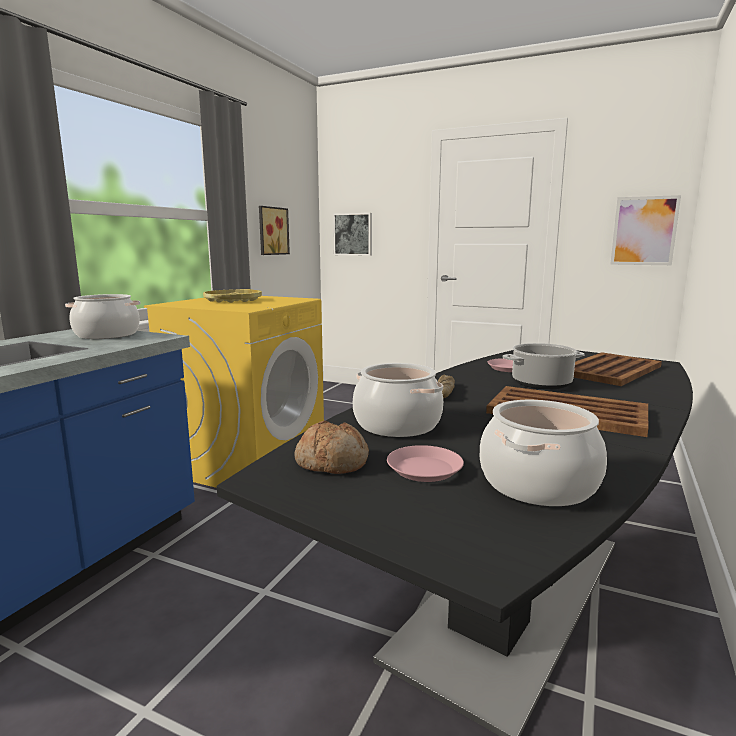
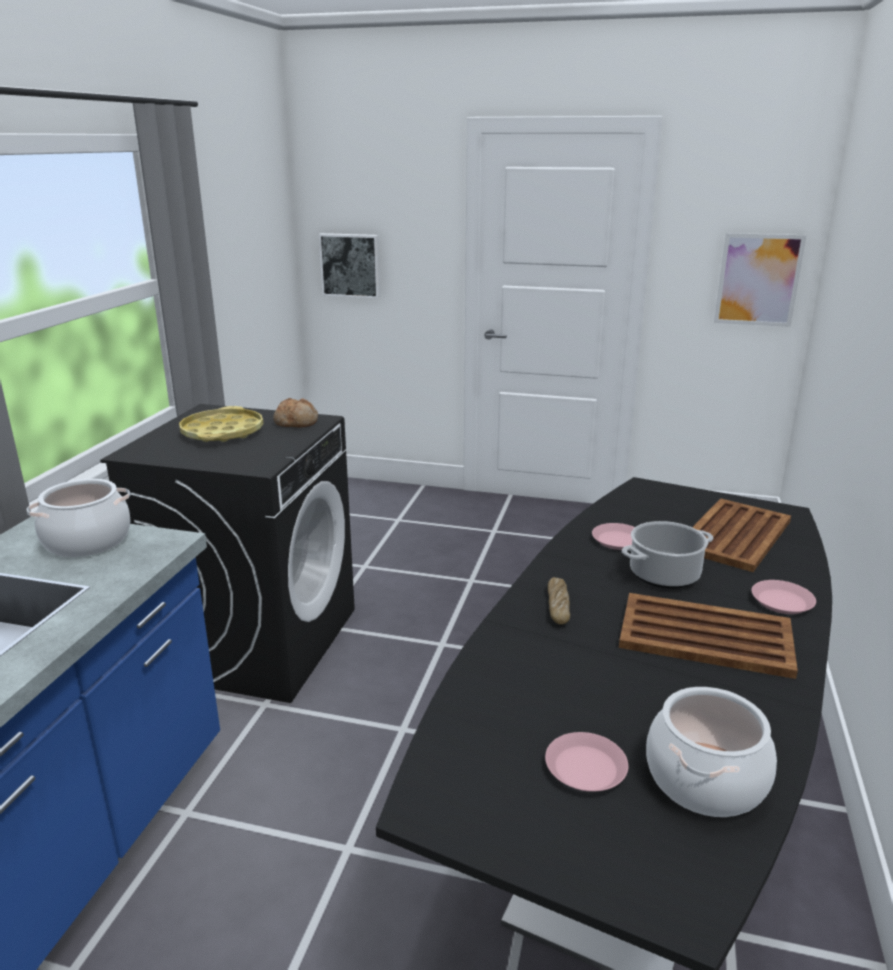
camera: 10 degrees left, 10 degrees up
(248, 461) = (256, 640): yellow washing machine -> black washing machine
(272, 231) = (237, 280): picture -> none
(332, 462) = (484, 768): bread -> bread (296, 422)
(396, 424) = (526, 684): cooking pot -> none
(644, 400) = (782, 602): none -> pink plate

